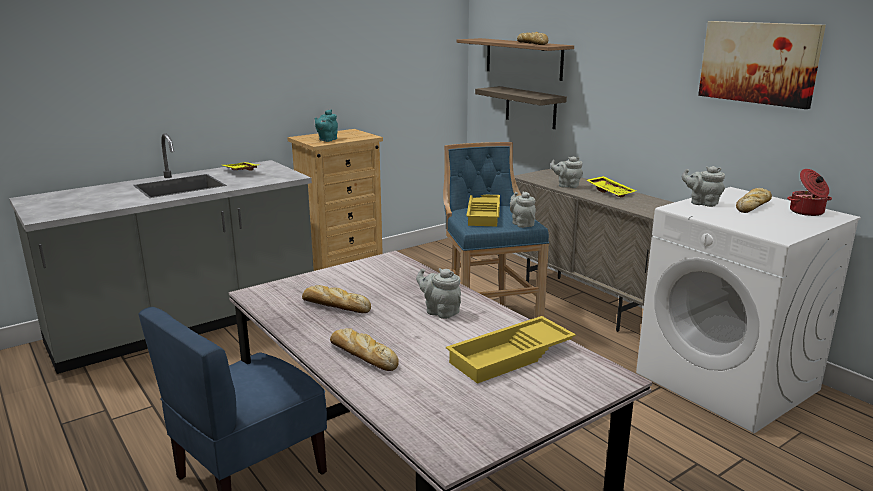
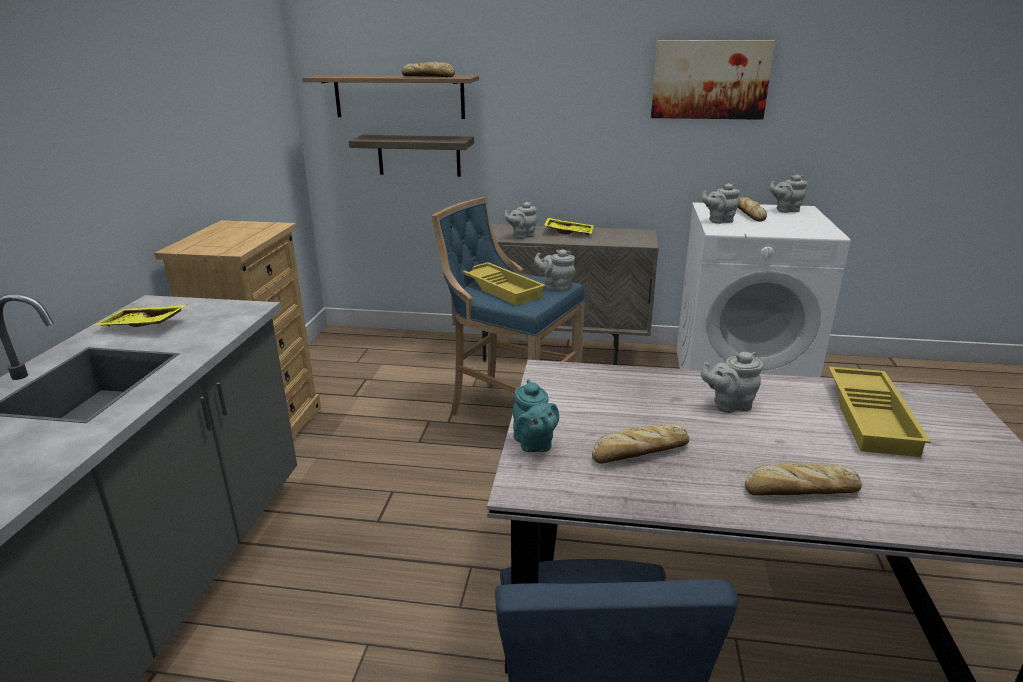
camera: 45 degrees left, 5 degrees up
(327, 140) = (232, 243): turquoise teapot -> turquoise teapot (534, 444)
(807, 212) = (785, 210): cooking pot -> grey teapot

